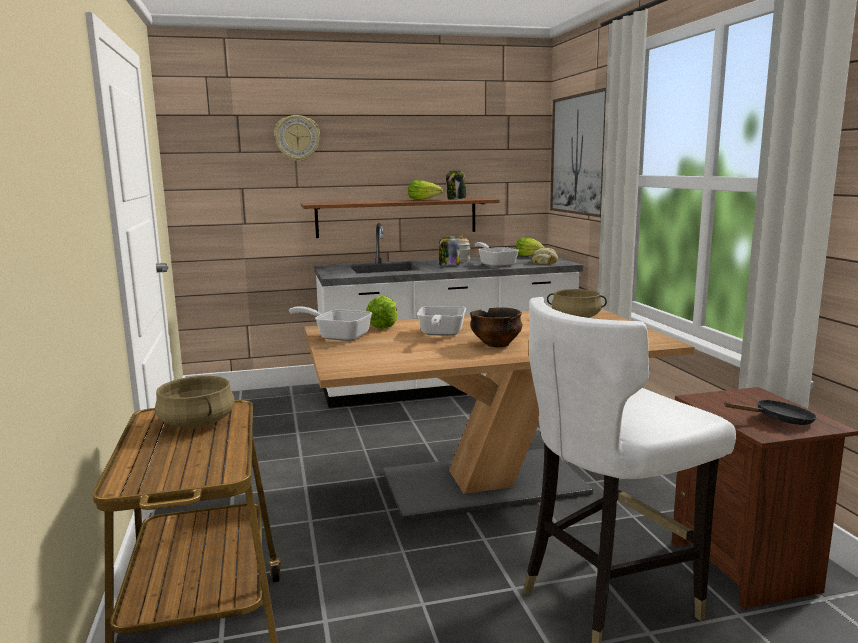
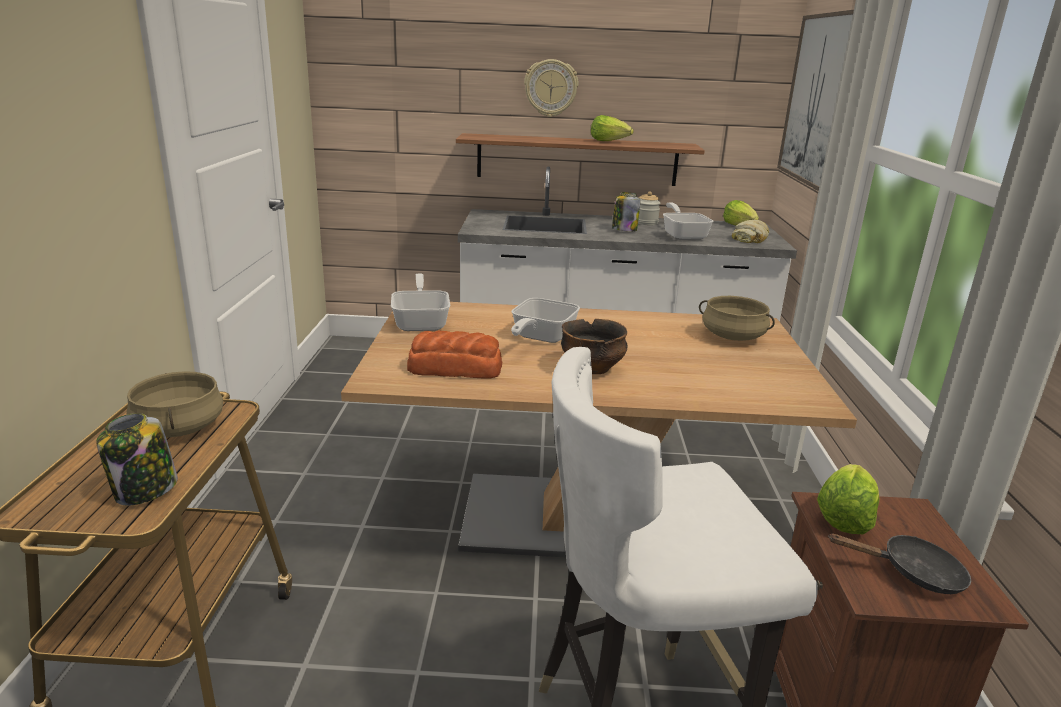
camera: 15 degrees right, 10 degrees up
(297, 138) = (462, 52): wall clock -> wall clock (551, 88)
(338, 336) = (422, 321): frying pan -> frying pan turned 45 degrees clockwise
(384, 326) = (486, 313): lettuce -> lettuce (844, 518)
(394, 357) = (454, 368): none -> bread
(456, 199) = (652, 143): jar -> jar (145, 491)

